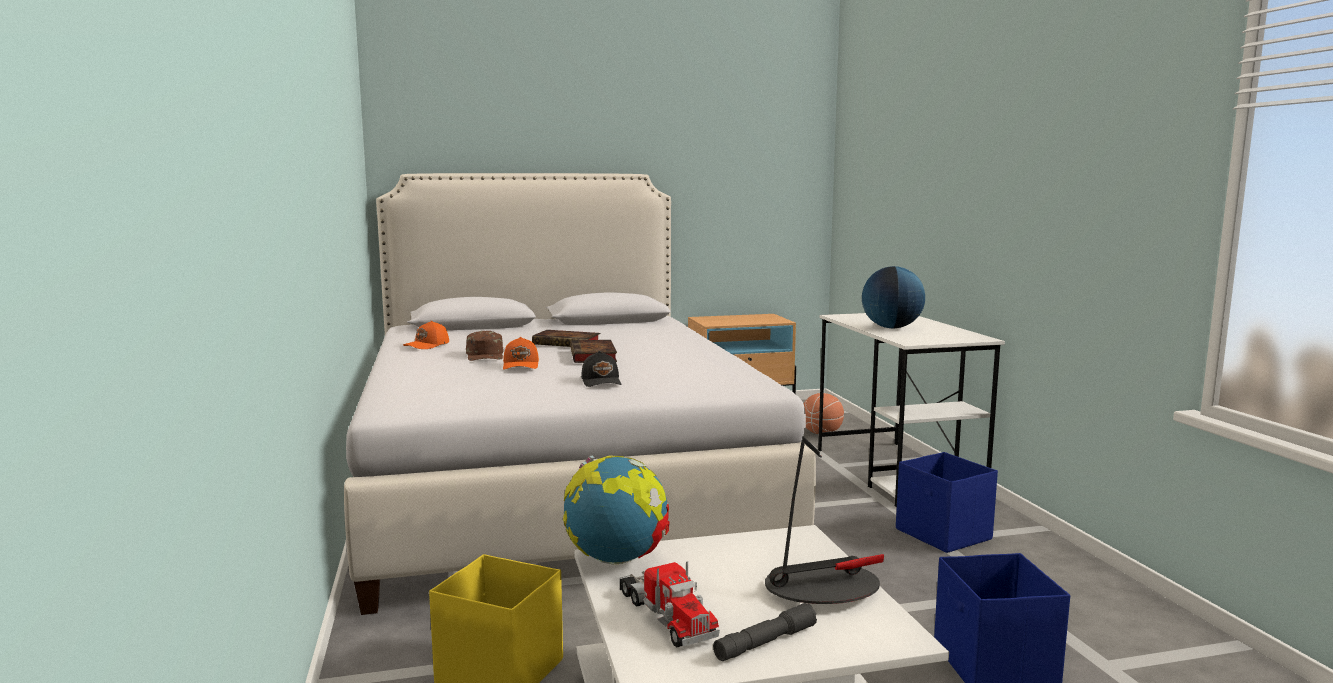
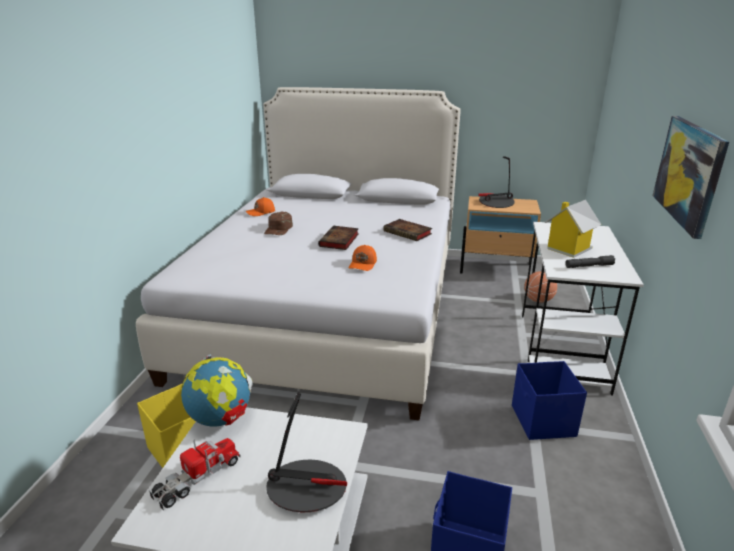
camera: 25 degrees right, 15 degrees up
(521, 365) = (283, 245): orange cap -> orange cap (363, 264)
(568, 343) = (341, 223): book -> book (408, 233)
(602, 382) = (312, 271): black cap -> none
(665, 615) = (197, 478): toy truck -> toy truck turned 135 degrees counterclockwise
(730, 319) = (496, 202): none -> table lamp
(765, 642) = (224, 525): grey flashlight -> grey flashlight (589, 266)
(891, 328) = (568, 249): globe -> toy house
(1043, 195) = (689, 173): none -> picture

